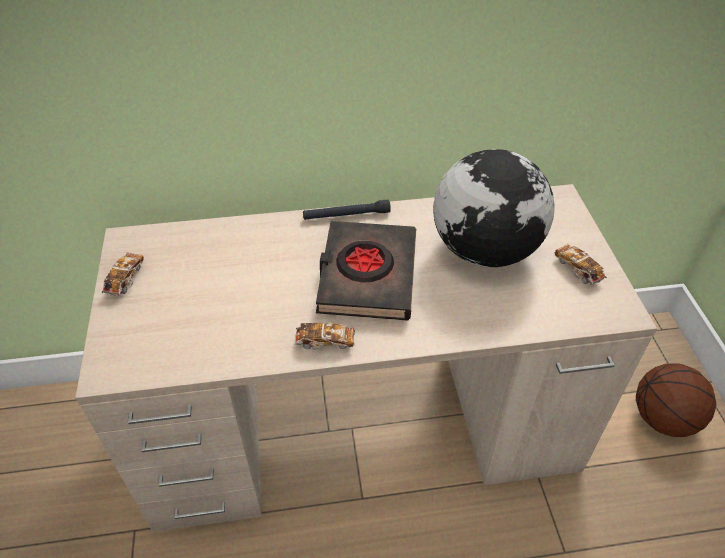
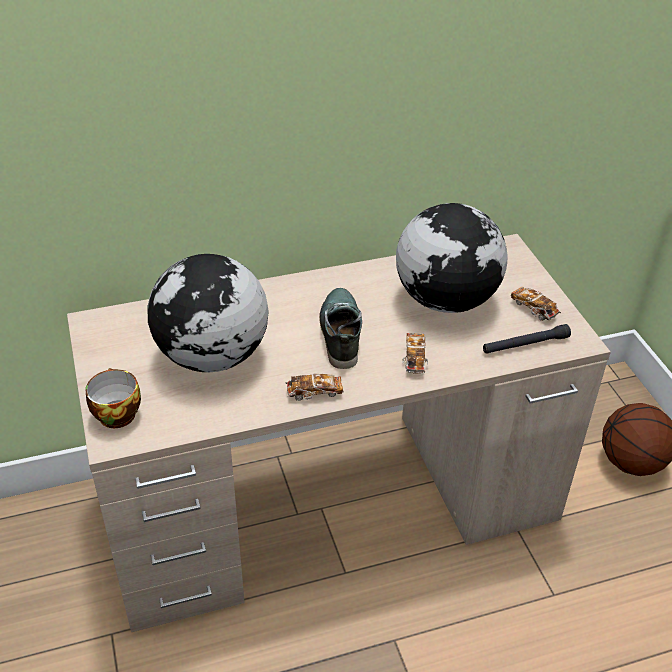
camera: 10 degrees left, 5 degrees down
(118, 342) = (115, 413): none -> cup
(125, 280) = (104, 358): toy car -> toy car (414, 359)
(231, 289) = (211, 357): none -> globe
(346, 215) = (307, 280): black flashlight -> black flashlight (525, 345)
(367, 275) = (339, 332): black book -> shoe

